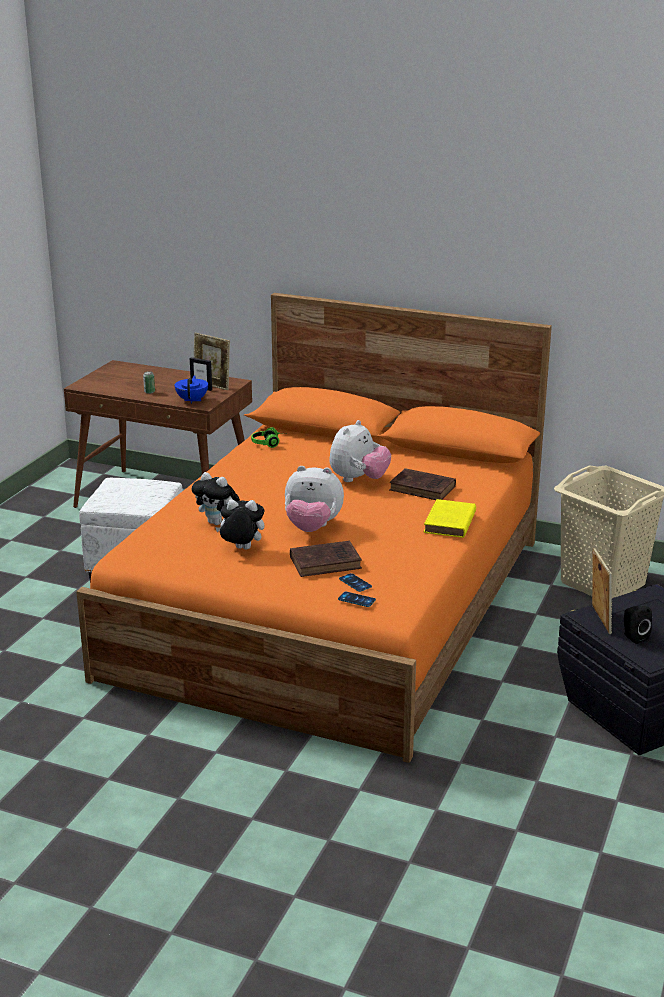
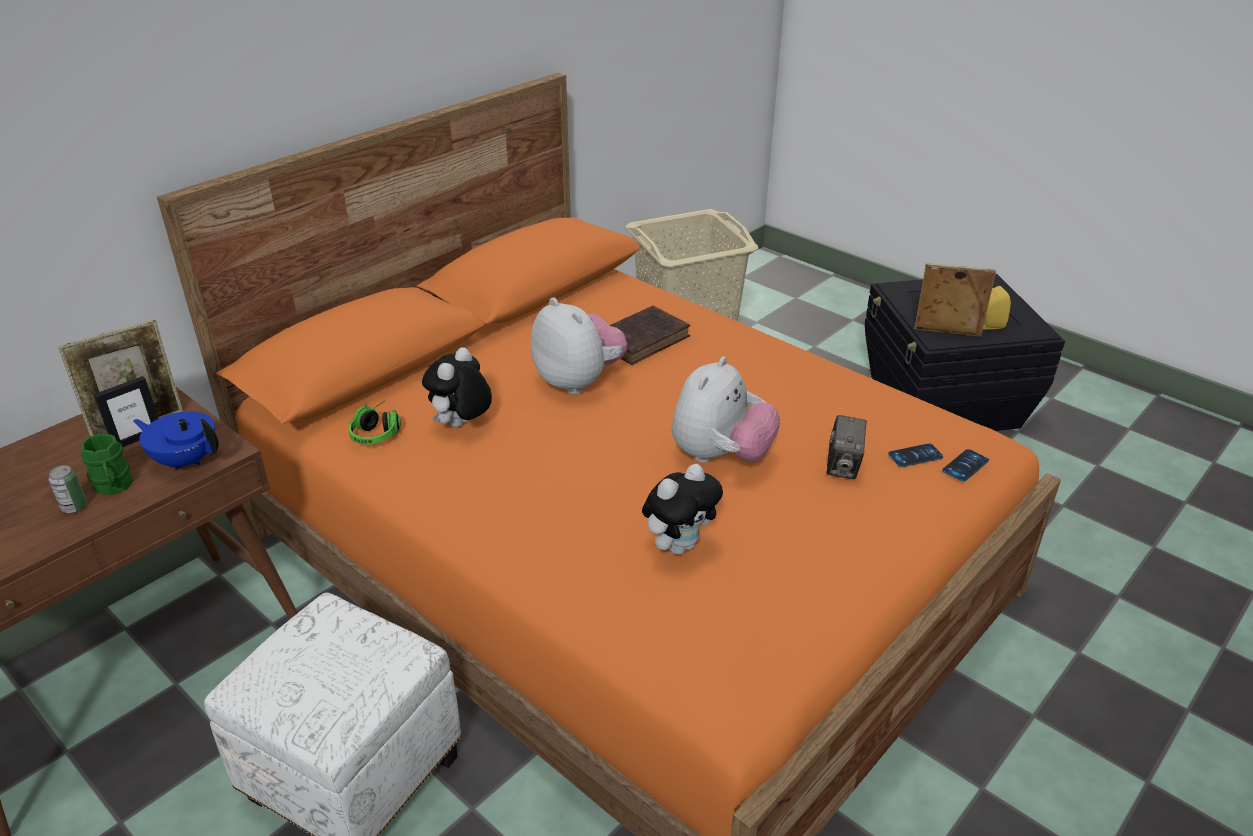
camera: 70 degrees left, 10 degrees up
(166, 394) = (114, 486): none -> green mug
(241, 549) = (771, 542): plush toy -> plush toy (461, 426)
(327, 562) = (843, 467): brown book -> camera
(449, 523) = (759, 345): yellow book -> none
(633, 637) = (987, 325): black speaker -> yellow speaker

